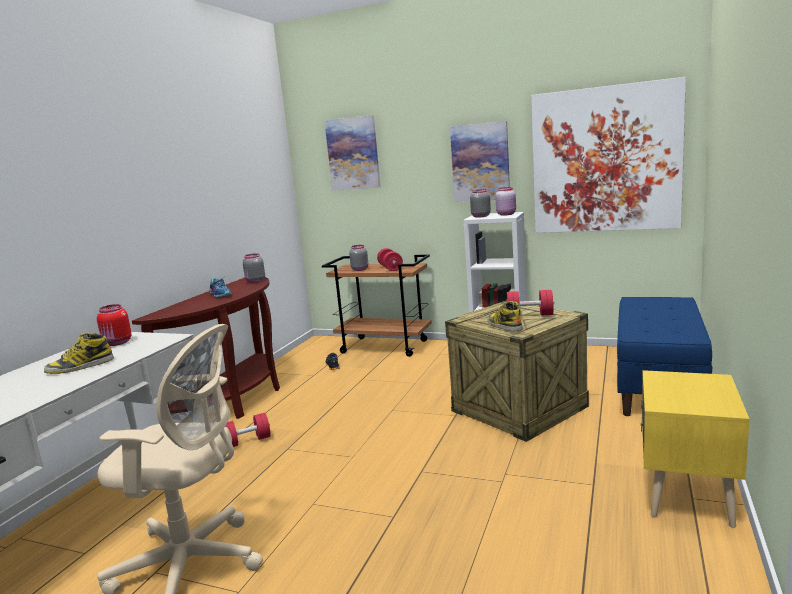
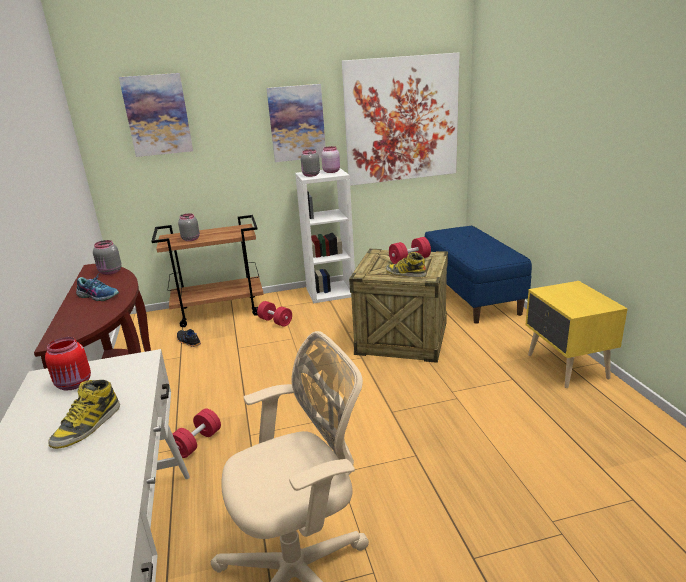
camera: 35 degrees left, 10 degrees up
(390, 268) = (223, 233): red dumbbell -> red dumbbell (275, 321)

